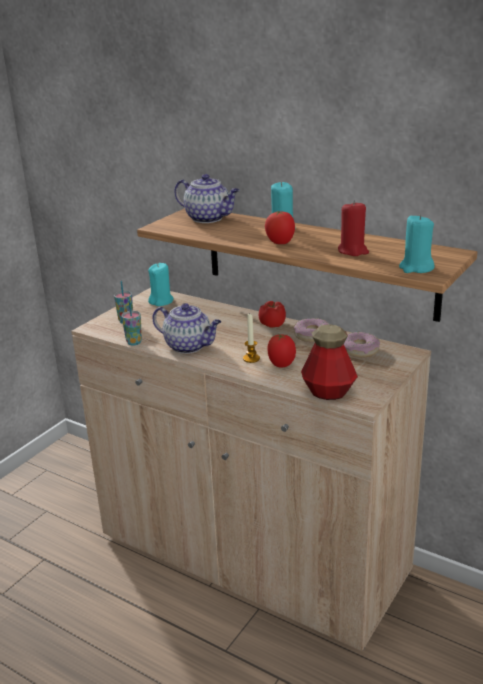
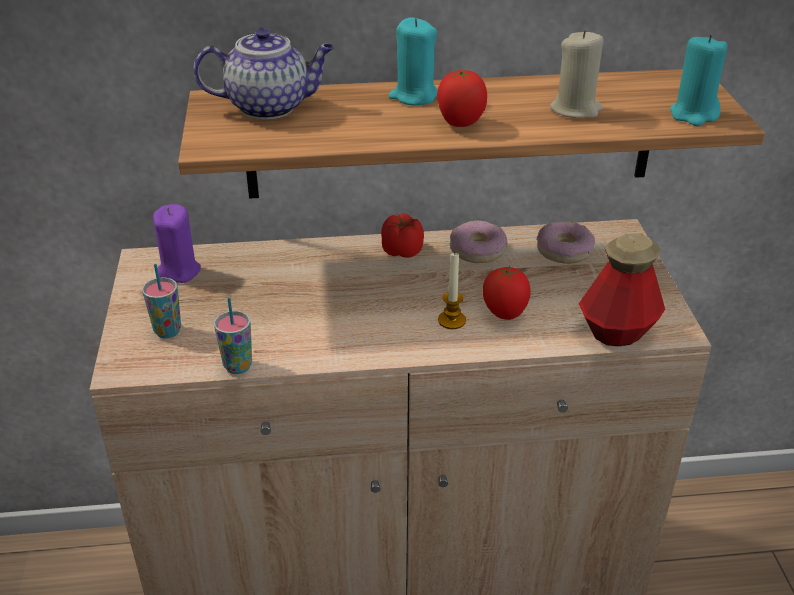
camera: 40 degrees left, 10 degrees up
(161, 301) = (178, 271): turquoise candle -> purple candle
(189, 346) = (336, 336): teapot -> none
(353, 251) = (576, 109): red candle -> beige candle

